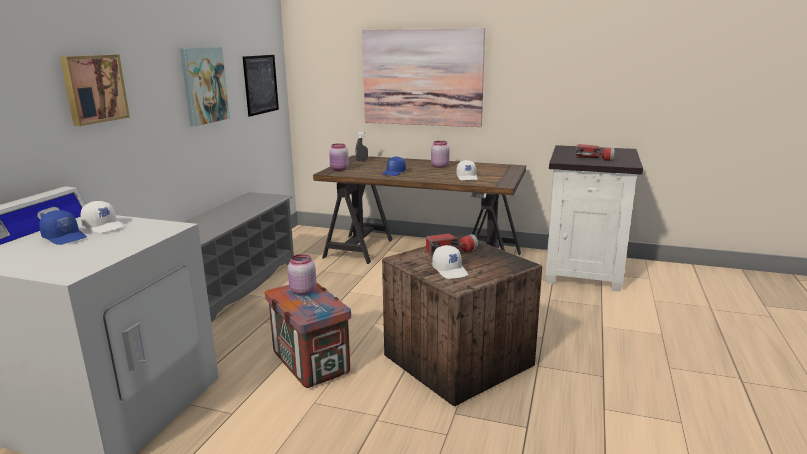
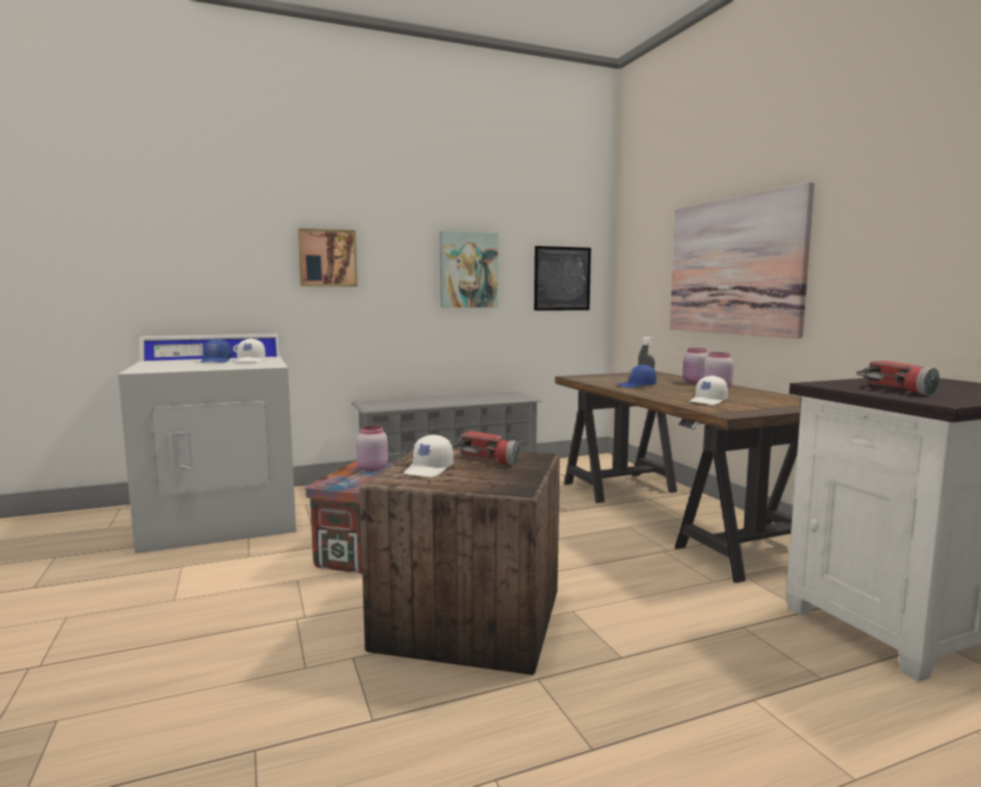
camera: 50 degrees right, 10 degrees down
(339, 169) = (593, 376): pink jar -> pink jar (694, 382)

